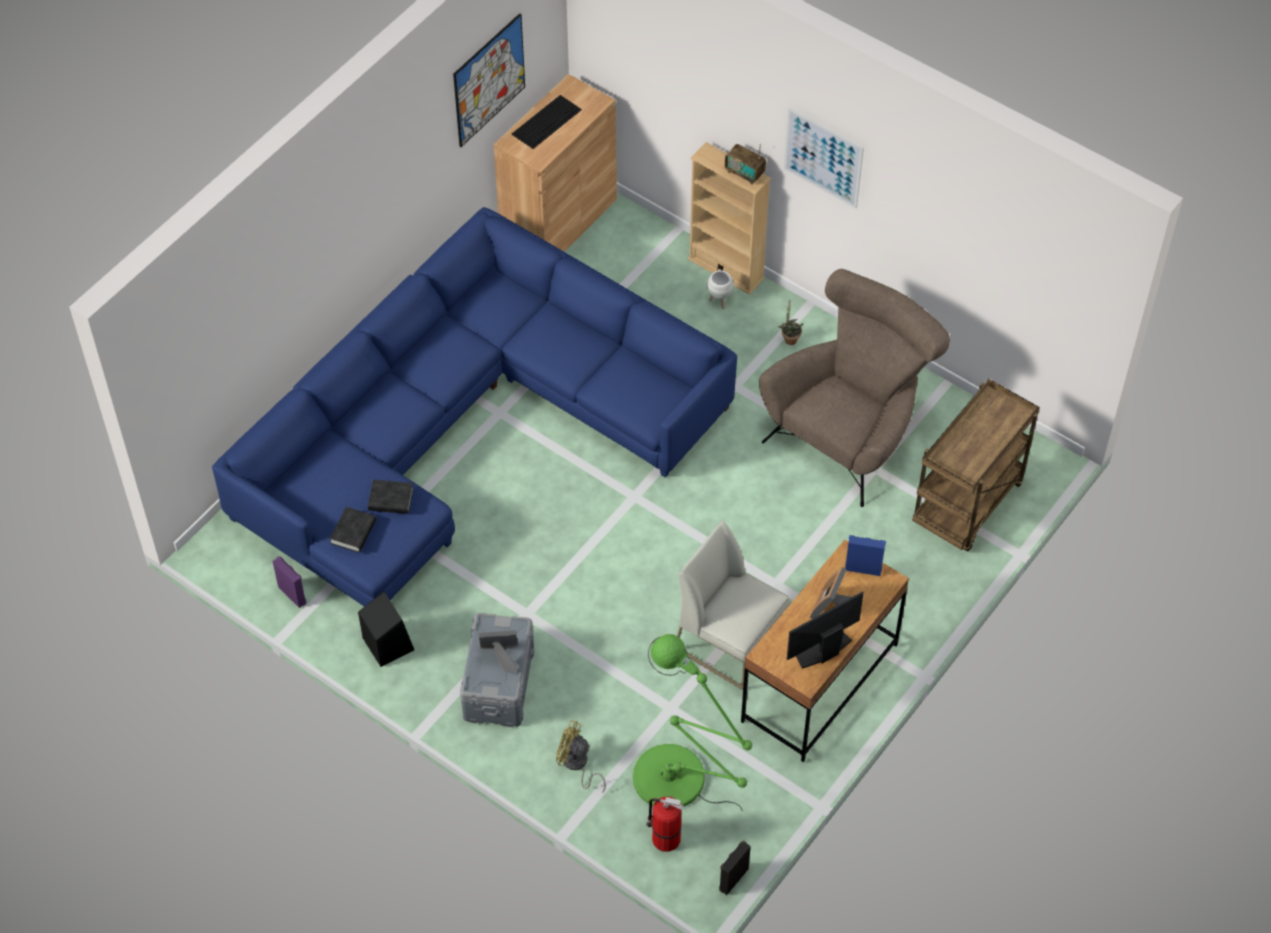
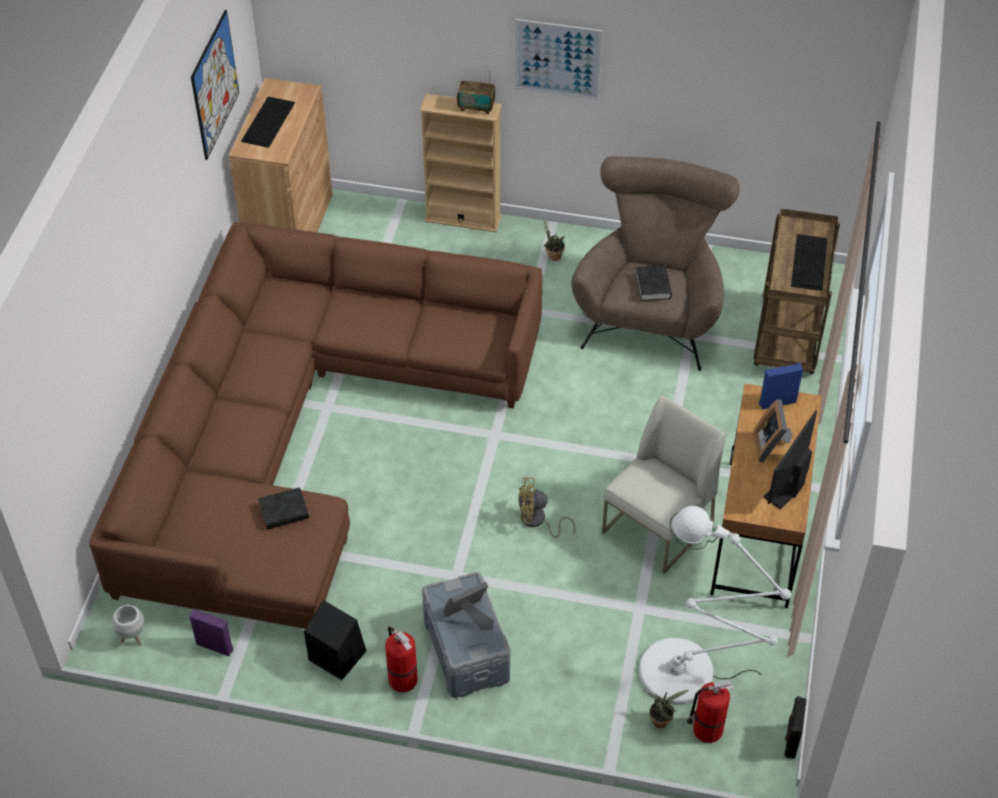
camera: 25 degrees left, 5 degrees down
(353, 532) = (263, 555): black book -> black book (653, 286)
(431, 686) = (401, 678): none -> fire extinguisher
(466, 425) = (302, 429): blue sofa -> brown sofa
(576, 765) = (584, 696): yellow fan -> yellow fan (537, 521)
(631, 813) = (661, 720): none -> potted plant
(677, 782) = (687, 673): green floor lamp -> white floor lamp
(719, 301) = (473, 246): white planter -> white planter (133, 638)
(731, 642) = (658, 528): white chair -> white chair turned 120 degrees clockwise
(984, 444) = (809, 262): none -> keyboard

